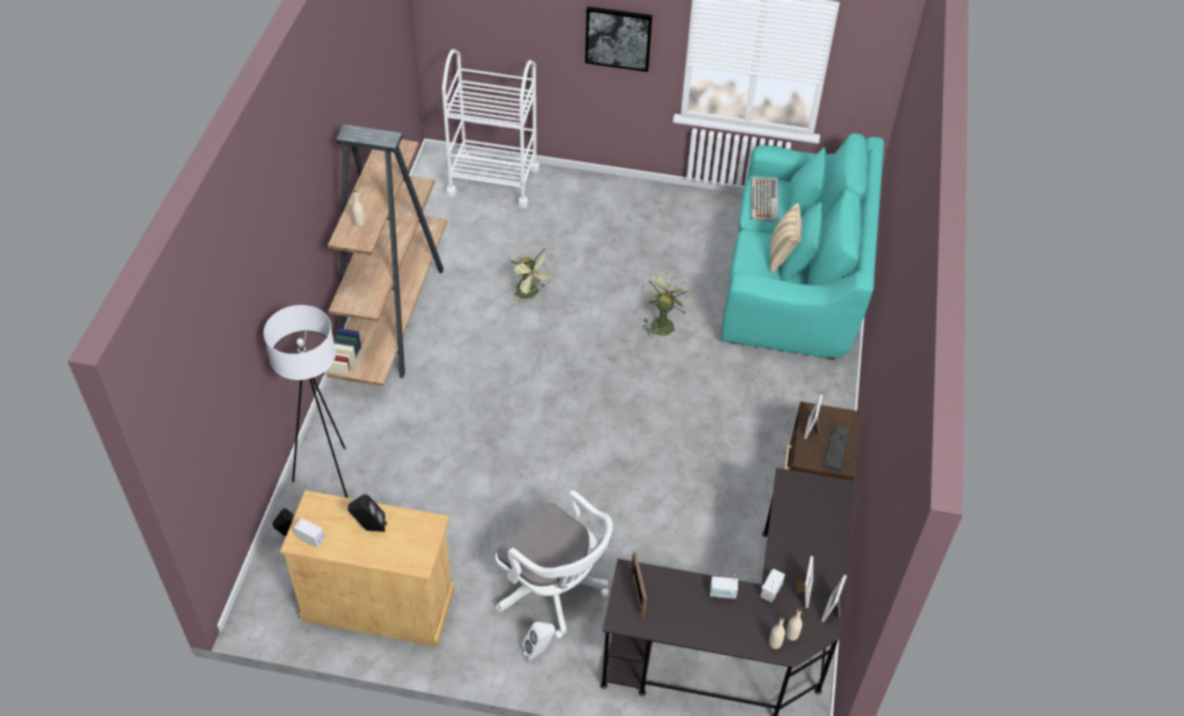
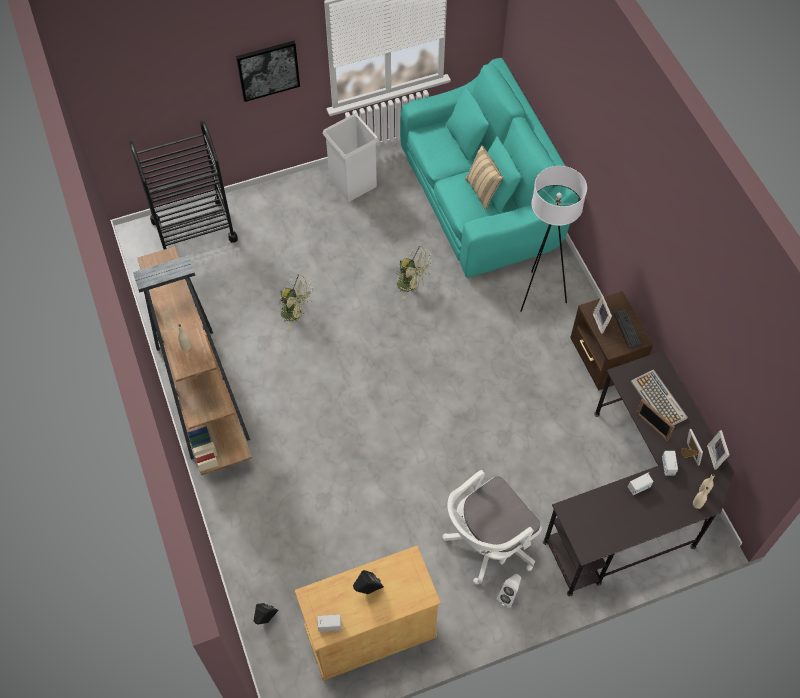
camera: 30 degrees left, 10 degrees up
(329, 475) = (254, 553): white floor lamp -> white floor lamp (539, 294)
(493, 182) = (194, 230): white cart -> black cart
(555, 591) = (487, 543): white office chair -> white office chair turned 135 degrees clockwise
(637, 594) = (585, 523): picture frame -> picture frame (651, 426)
(663, 322) = (411, 285): green fan -> green fan turned 135 degrees clockwise
(675, 209) = (353, 183): none -> white trash can
(765, 200) = (437, 149): keyboard -> keyboard (659, 400)

